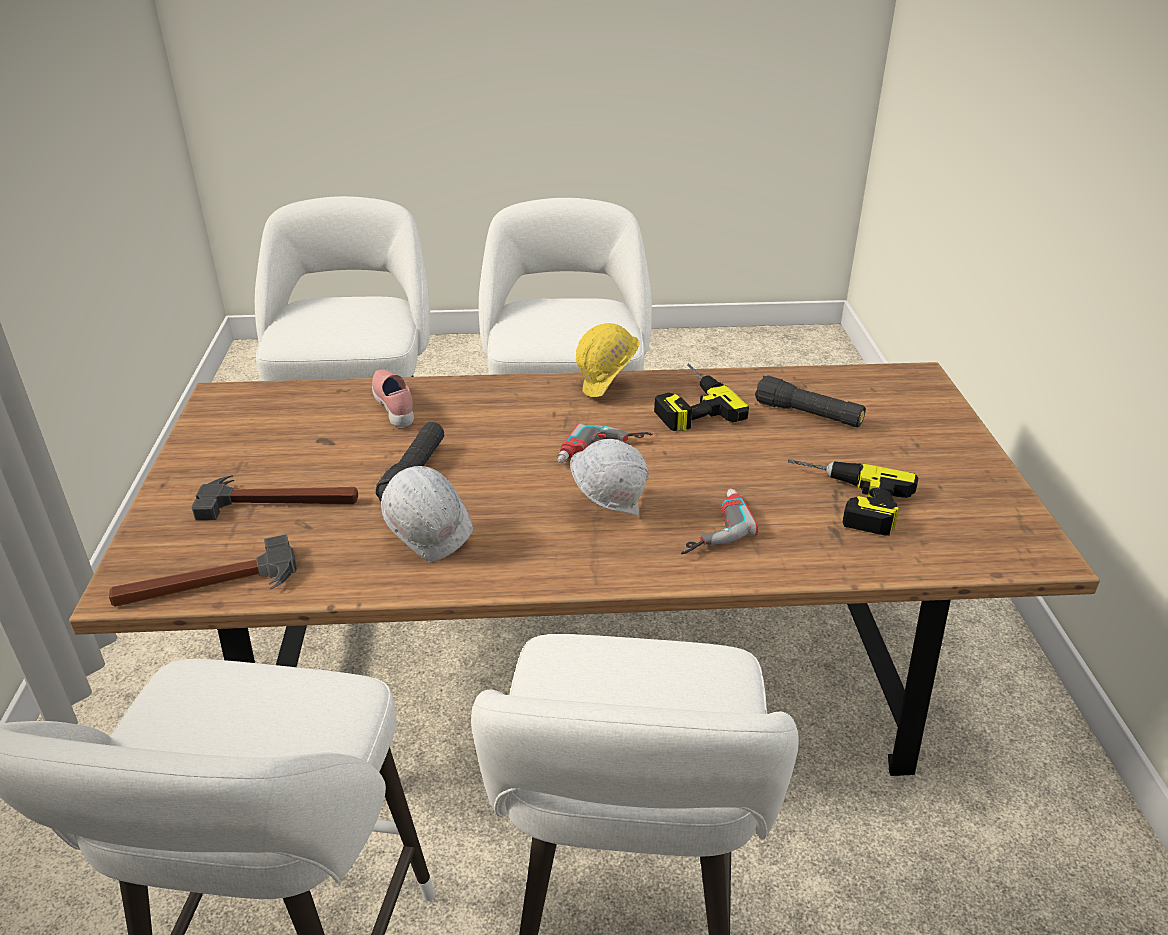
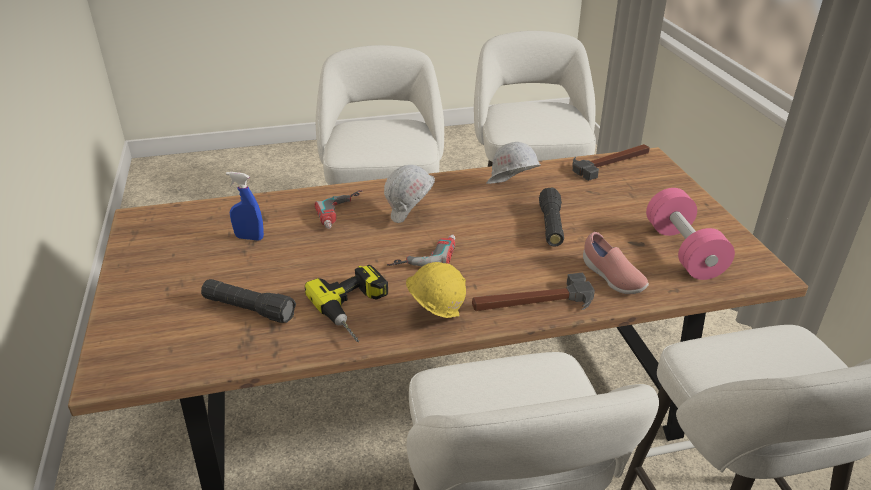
camera: 170 degrees right, 0 degrees up
(279, 502) = (621, 201): hammer -> hammer (532, 302)
(281, 426) = (683, 251): none -> pink dumbbell
(844, 500) = (249, 238): power drill -> blue spray bottle

